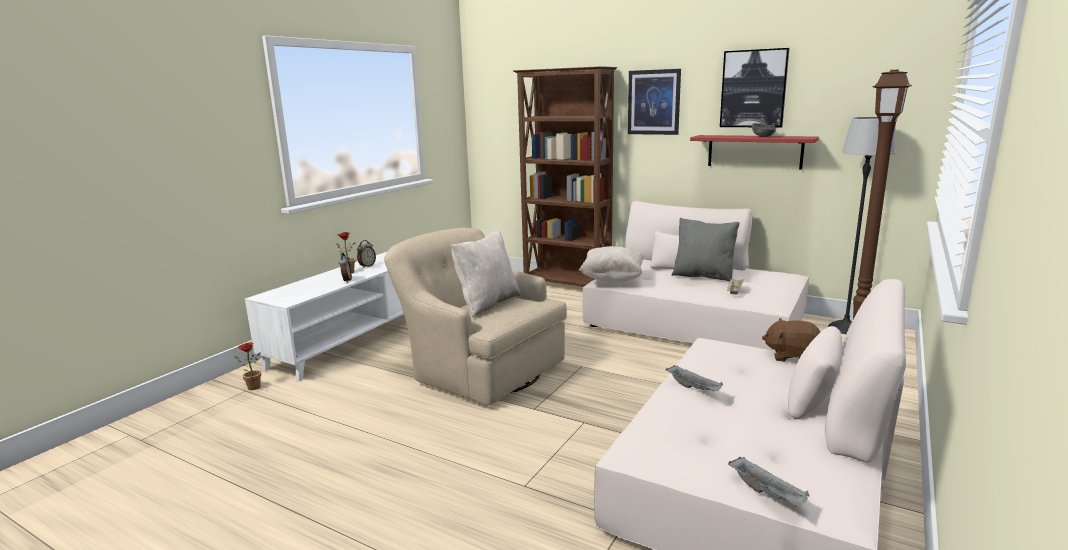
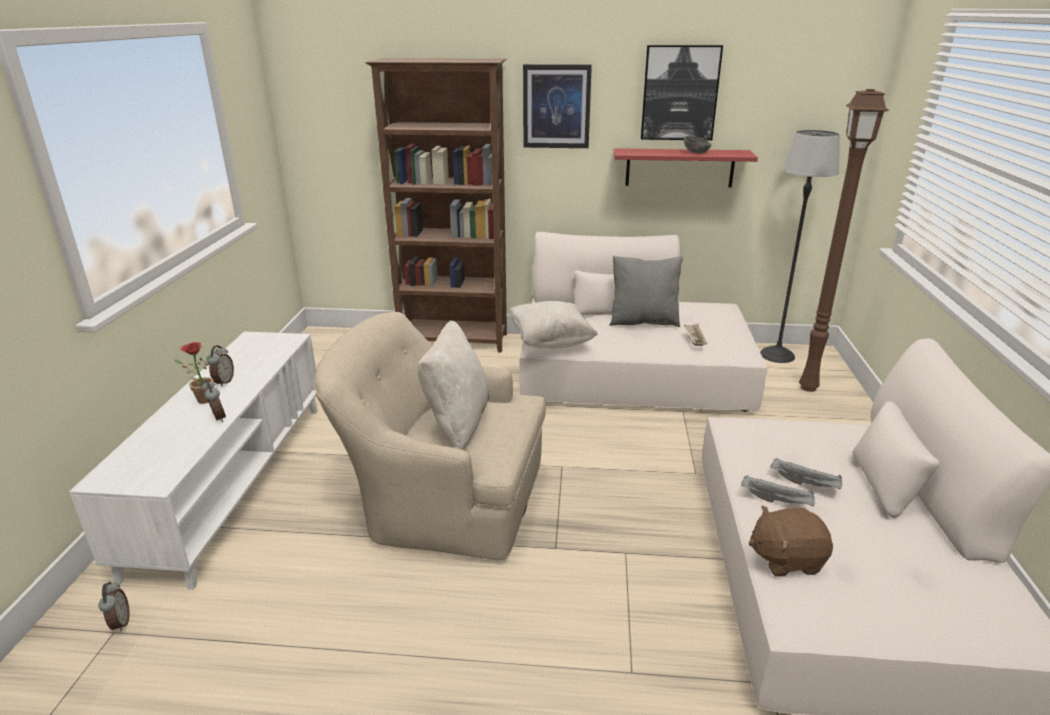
camera: 25 degrees left, 10 degrees up
(251, 387) = (120, 623): potted plant -> alarm clock
(767, 493) = (966, 637): grey tray -> grey tray (805, 483)
(792, 356) = (824, 429): brown plush toy -> brown plush toy (786, 559)

